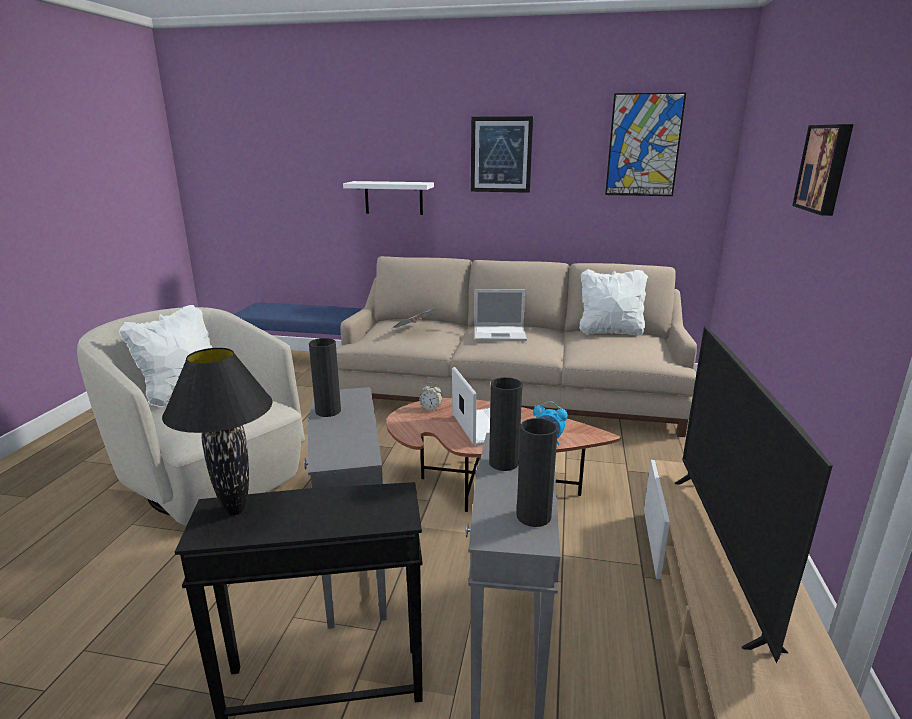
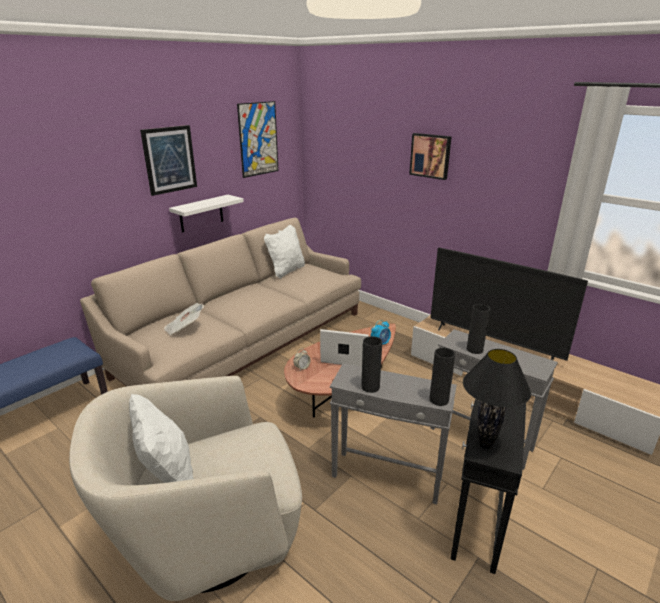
camera: 60 degrees left, 5 degrees up
(393, 198) = (79, 218): white shelf -> white shelf (201, 213)
(501, 334) = (242, 301): laptop -> none
(533, 516) = (526, 357): black vase -> black vase (439, 400)

